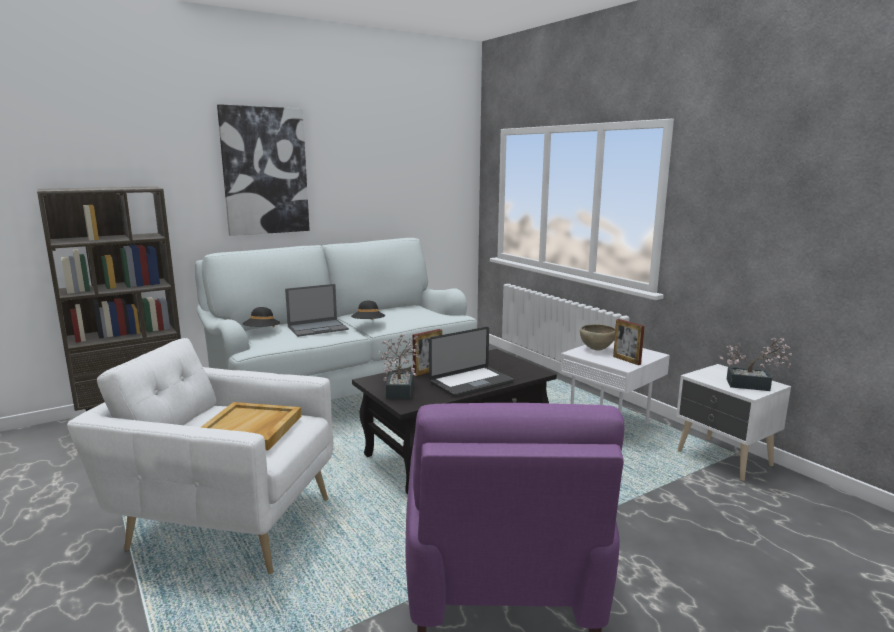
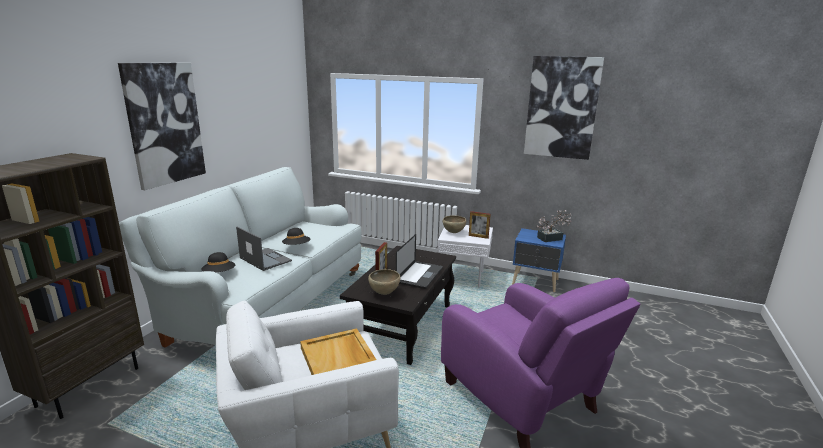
camera: 35 degrees left, 5 degrees up
(318, 328) = (265, 259): laptop -> laptop turned 75 degrees counterclockwise
(401, 389) = (384, 293): potted plant -> brown bowl
(724, 459) = (536, 282): white nightstand -> blue nightstand
(791, 157) = (561, 108): none -> picture

